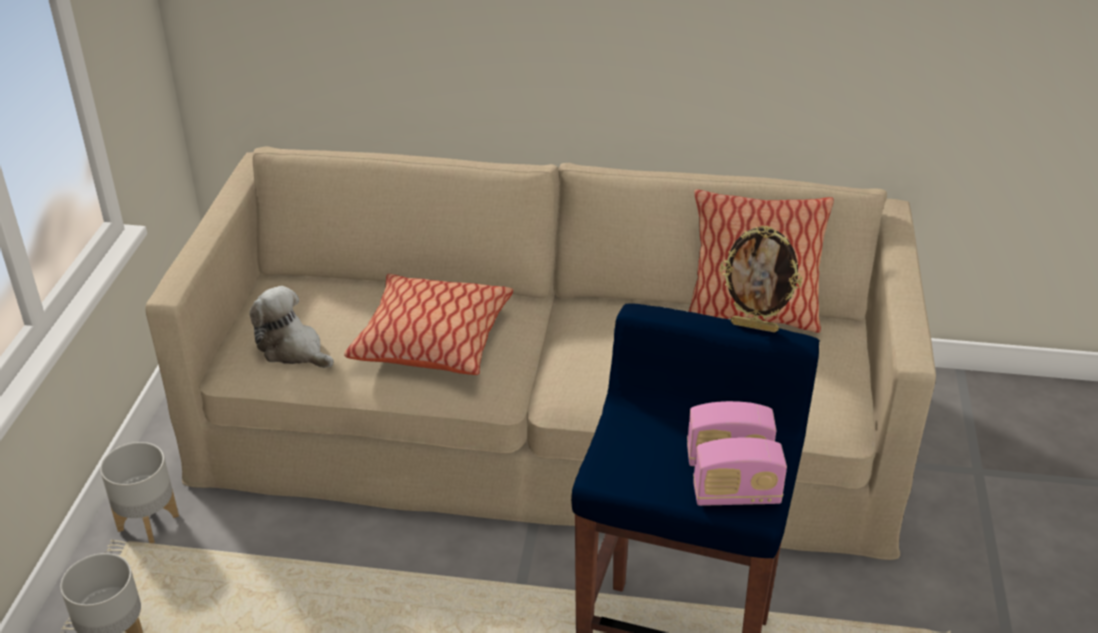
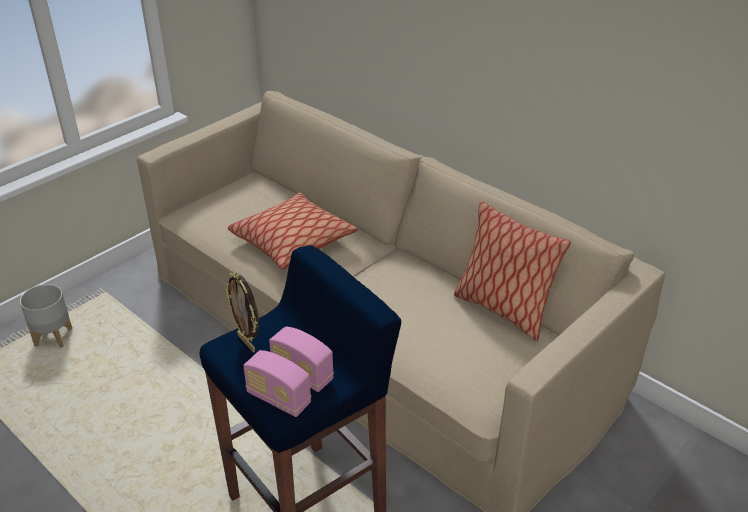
camera: 35 degrees right, 0 degrees up
(147, 522) = (124, 287): grey planter -> none
(293, 349) = (218, 216): plush toy -> none
(754, 326) = (362, 291): picture frame -> picture frame (247, 343)

